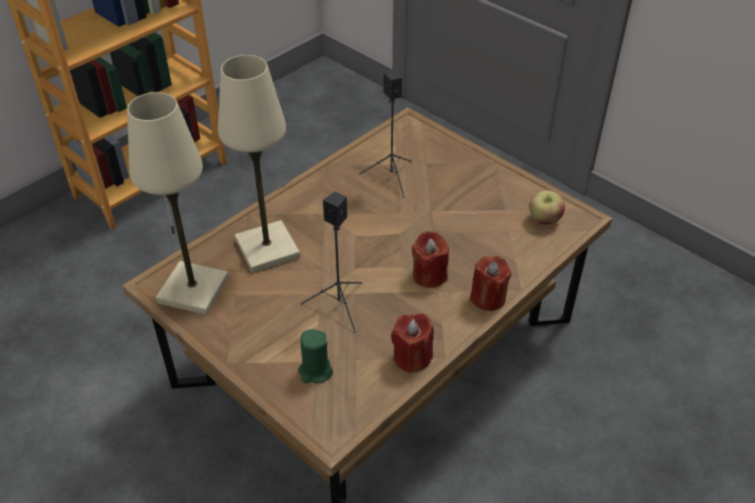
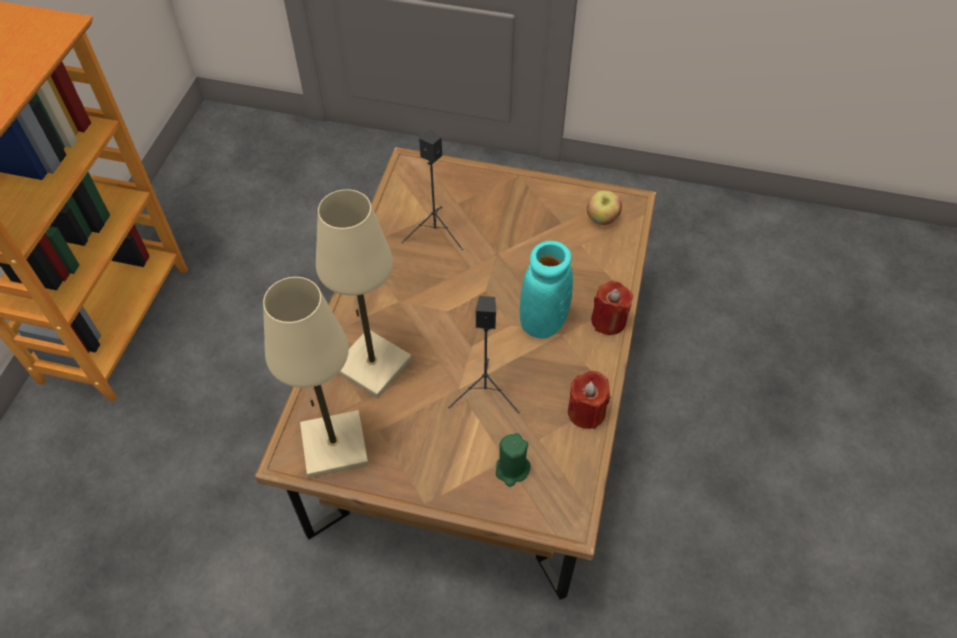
camera: 30 degrees left, 10 degrees up
(429, 275) = (543, 322): red candle -> turquoise vase

